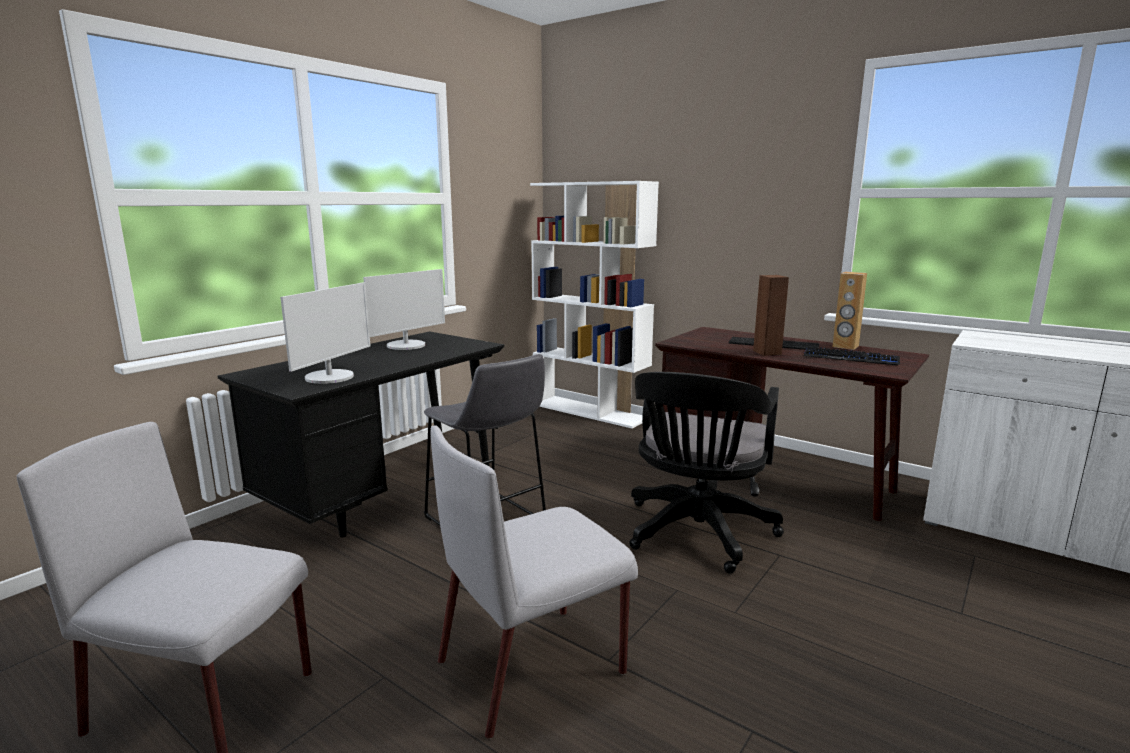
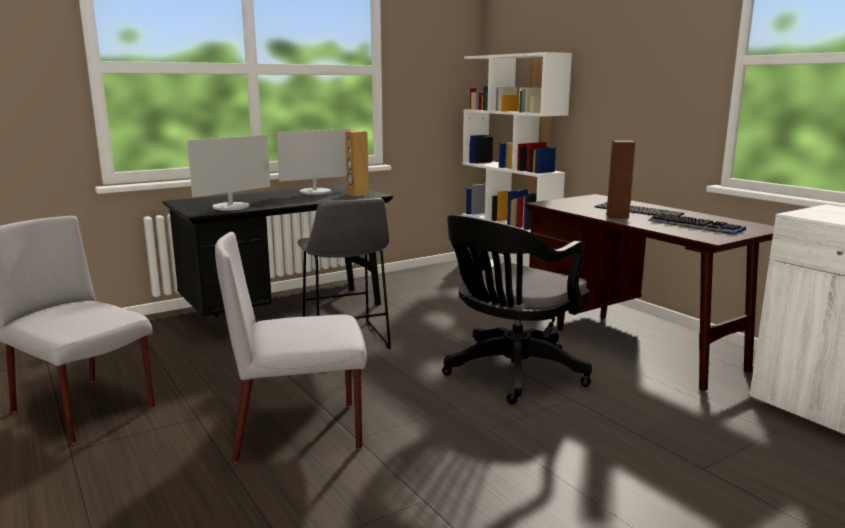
camera: 20 degrees right, 0 degrees up
(845, 346) = (710, 217): brown speaker -> brown speaker (357, 194)

